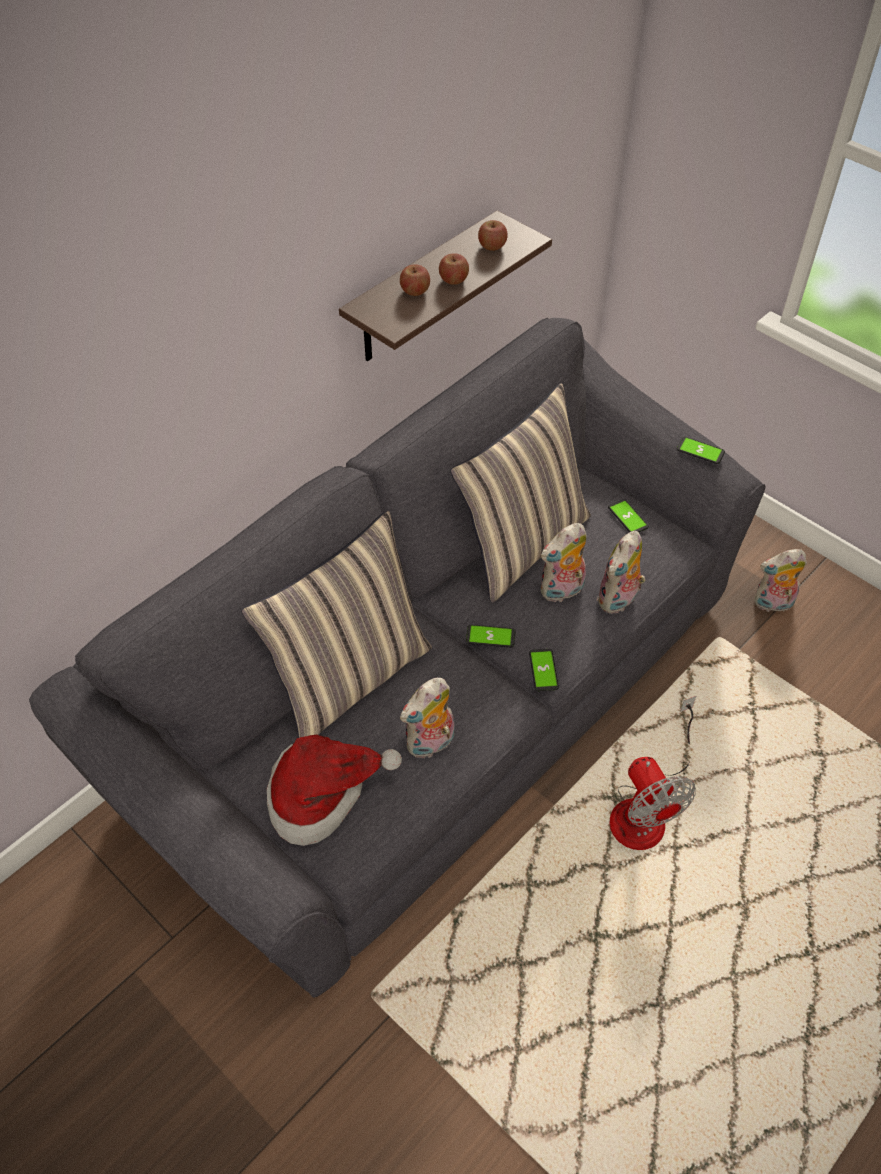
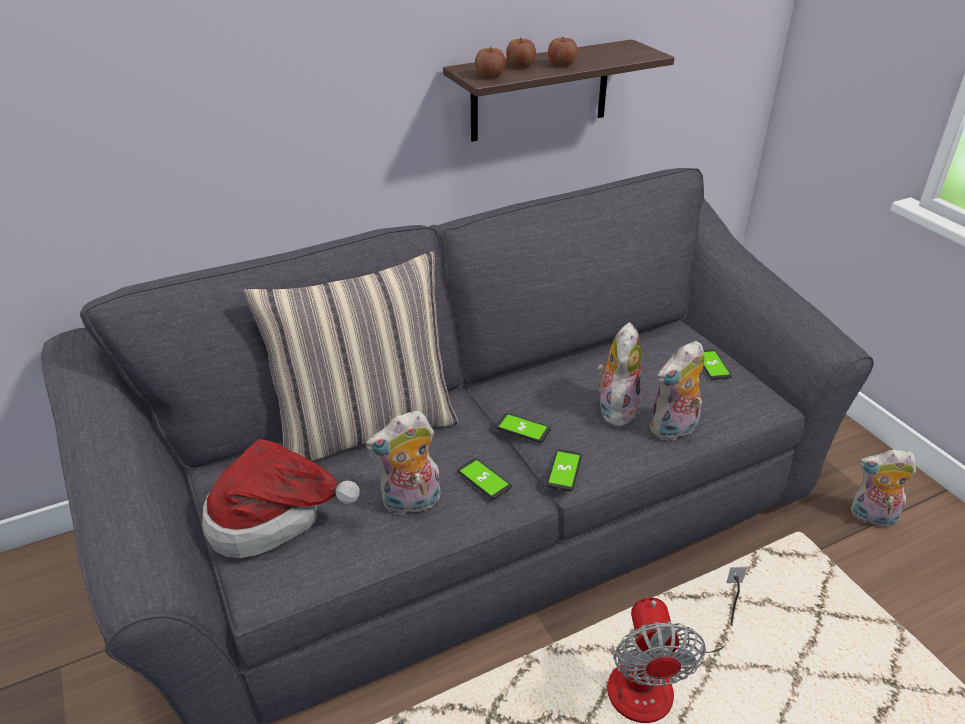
camera: 20 degrees right, 15 degrees down
(492, 246) = (613, 53): apple -> apple (490, 76)
(522, 543) = (593, 362): pillow -> none
(562, 591) = (615, 408): plush toy -> plush toy turned 120 degrees clockwise
(700, 451) = (804, 312): phone -> phone (484, 479)

